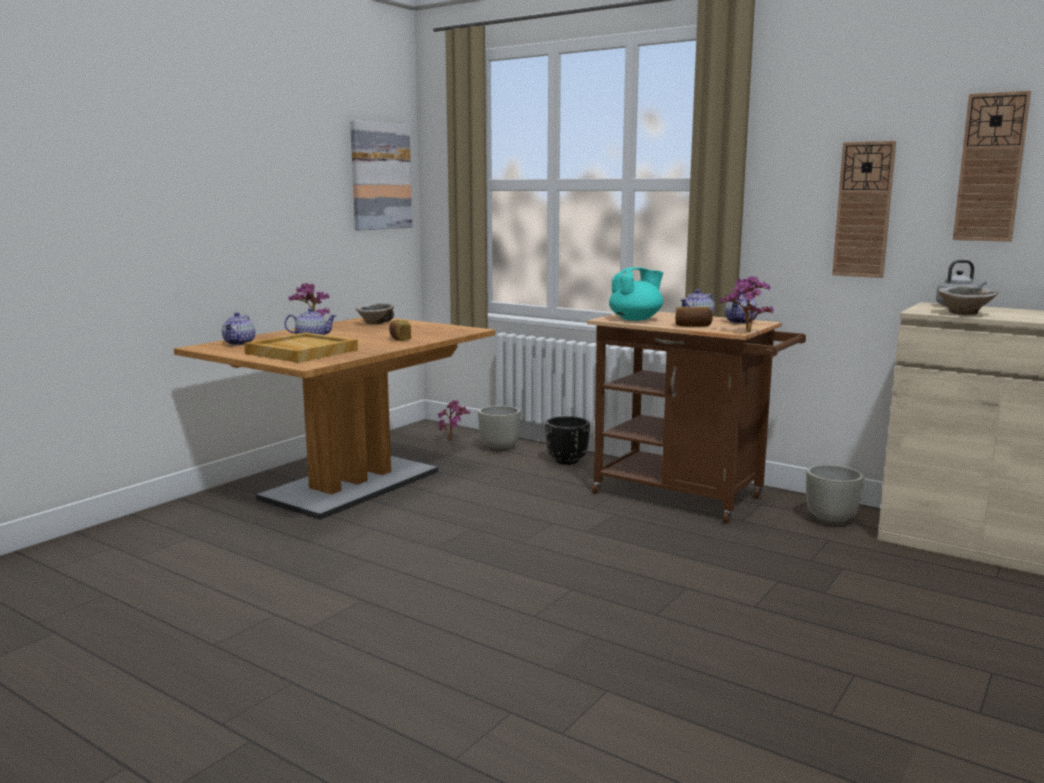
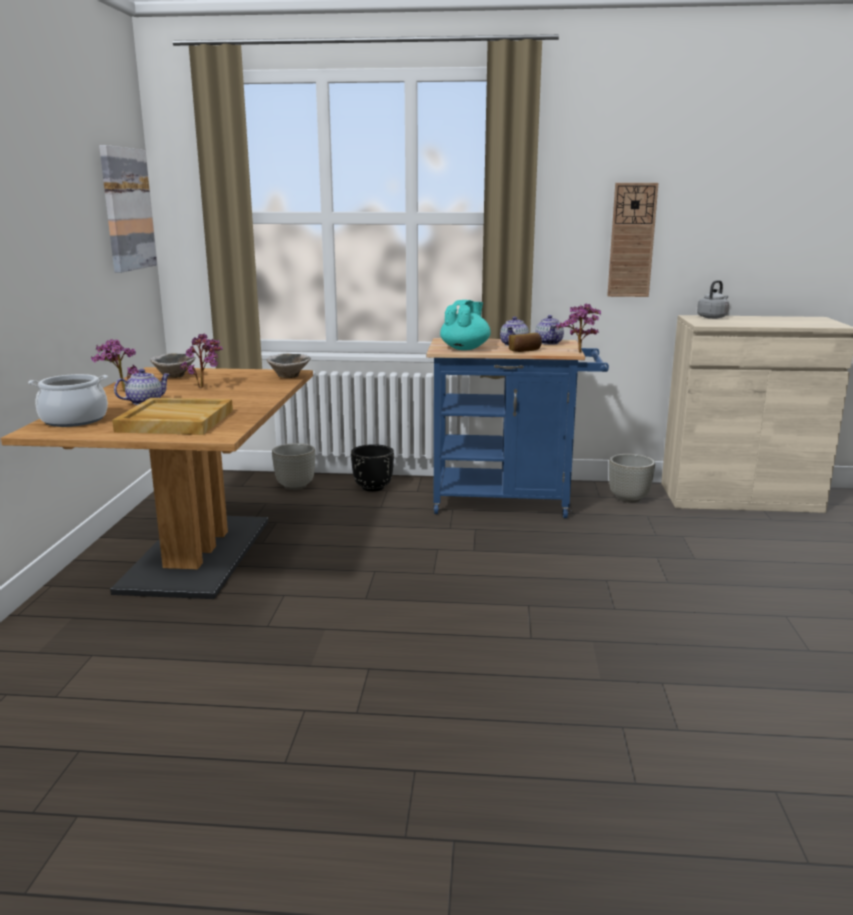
camera: 30 degrees left, 5 degrees up
(239, 343) = (74, 420): teapot -> cooking pot
(399, 339) = (245, 392): bread -> none
(452, 441) = (240, 487): potted plant -> potted plant (205, 387)
(687, 497) = (510, 502): brown cart -> blue cart
(964, 314) = (735, 323): bowl -> bowl (289, 376)
(990, 168) = (729, 206): wall clock -> none

